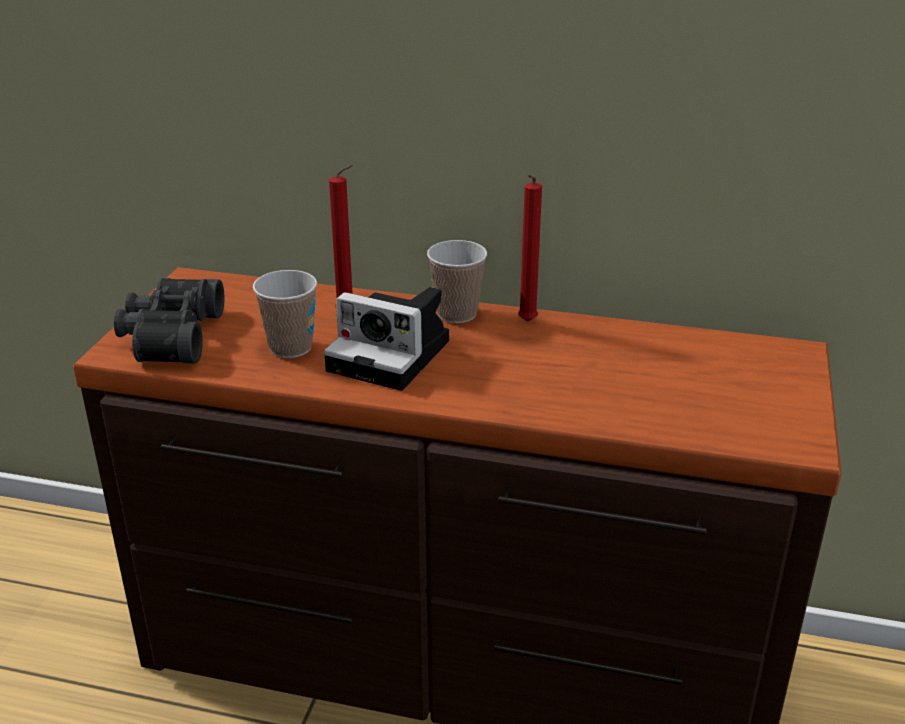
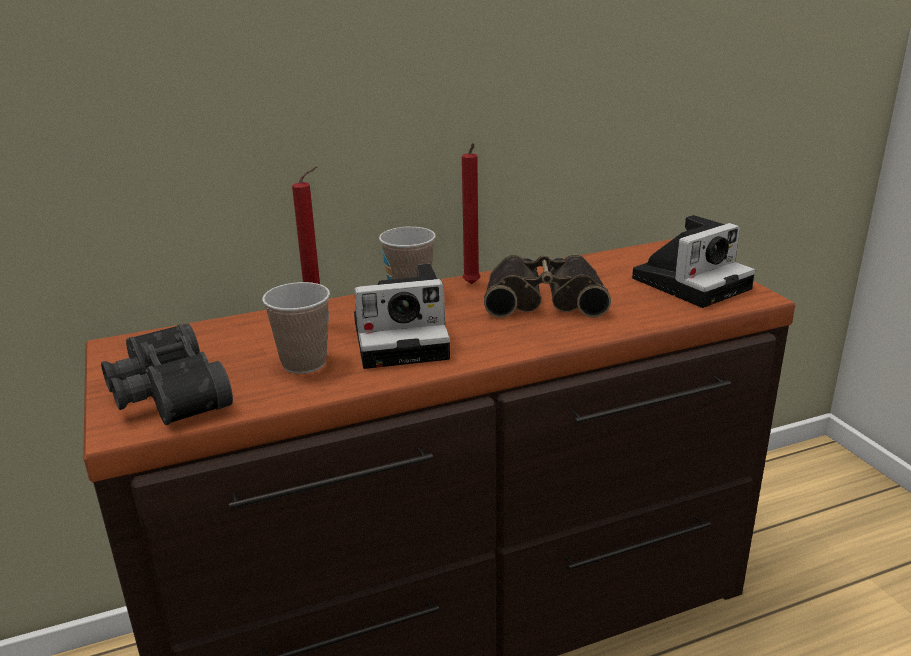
camera: 35 degrees left, 5 degrees down
(572, 363) = (545, 299): none -> binoculars
(757, 402) = (692, 282): none -> camera

